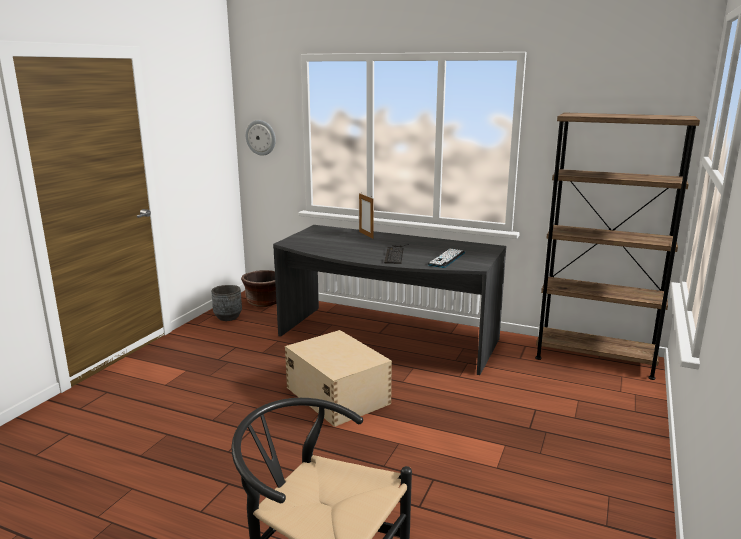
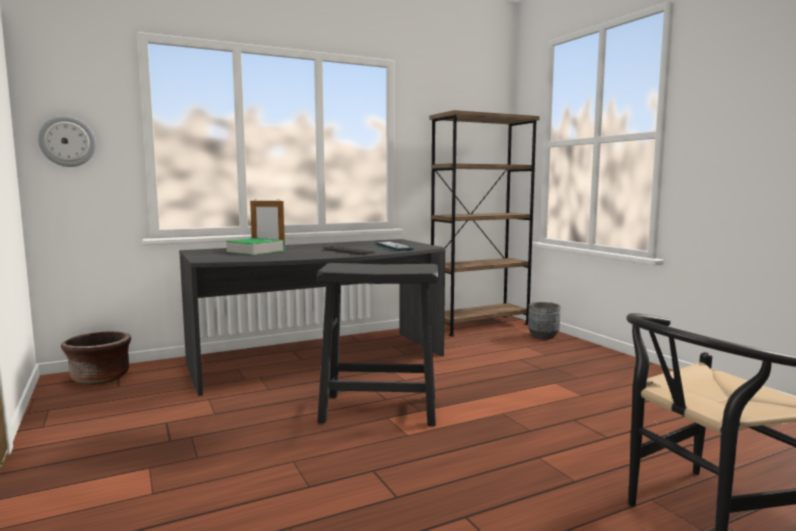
camera: 50 degrees left, 10 degrees down
(228, 317) = (79, 404): grey planter -> grey planter (543, 336)
(337, 395) = (378, 409): beige storage box -> black stool
(344, 238) = (255, 251): none -> book

